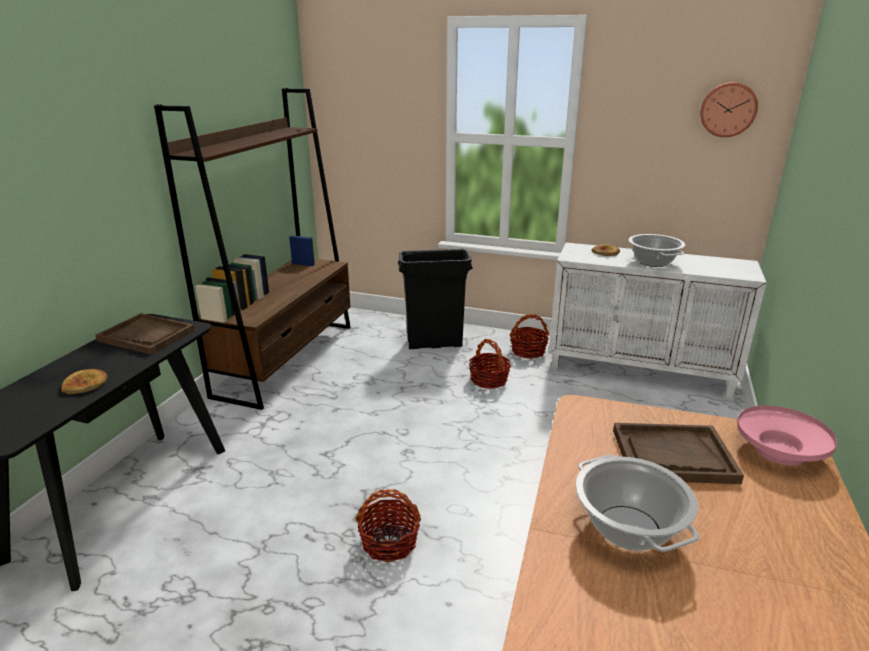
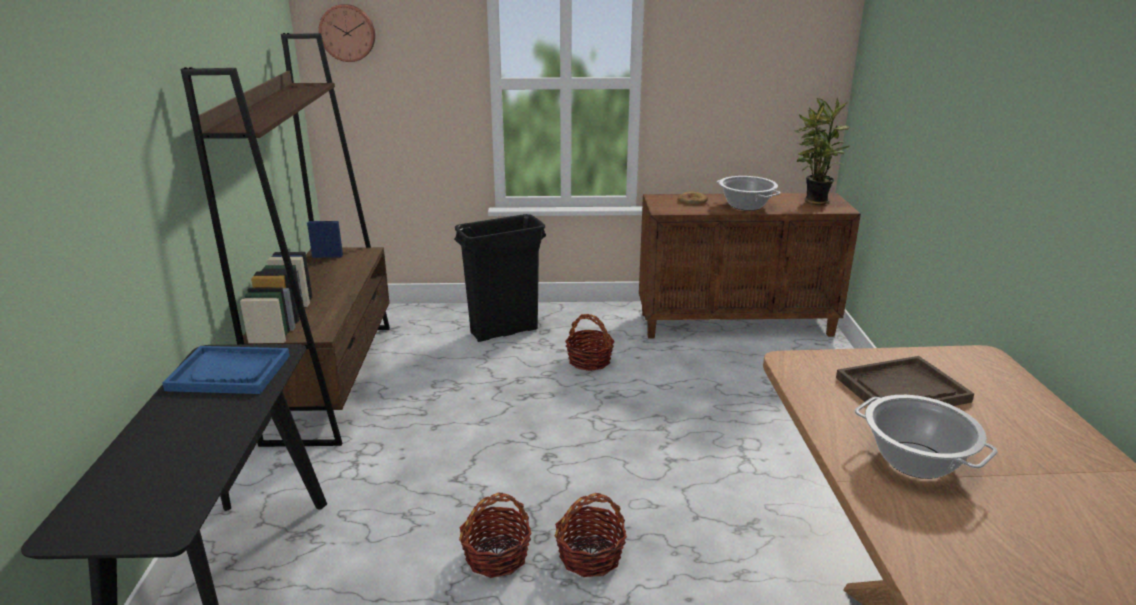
camera: 20 degrees left, 0 degrees up
(85, 384) = (205, 445): bread -> none
(147, 336) = (230, 372): brown tray -> blue tray
(528, 351) = (612, 322): basket -> basket (496, 555)
(640, 371) = (736, 324): white cabinet -> brown cabinet
(725, 266) = (814, 202): none -> potted plant
(728, 109) = (795, 40): wall clock -> wall clock (348, 33)
(779, 451) = (979, 368): pink bowl -> none

